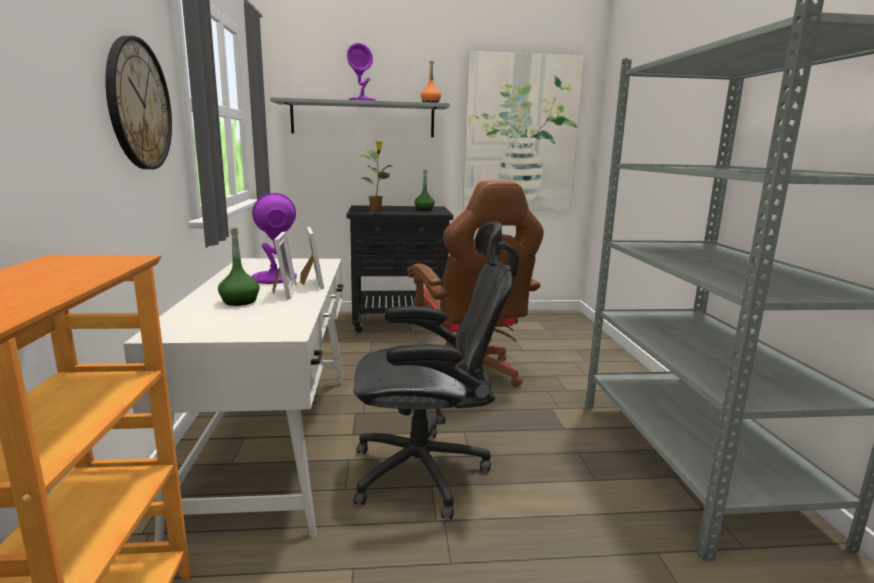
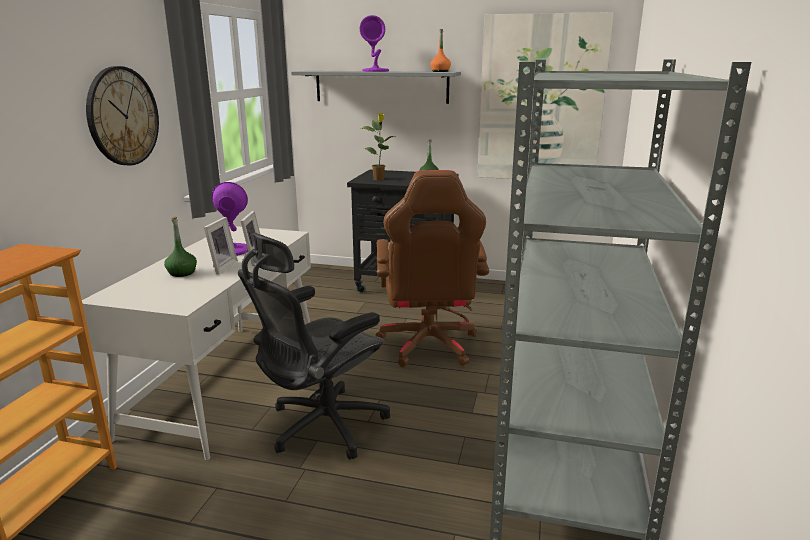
camera: 20 degrees right, 5 degrees up
(427, 472) = (322, 428): office chair -> office chair turned 120 degrees clockwise

